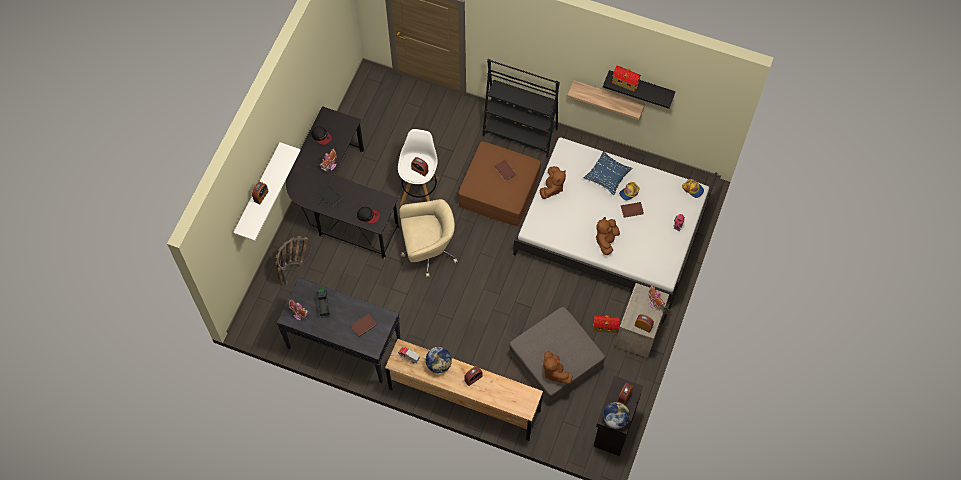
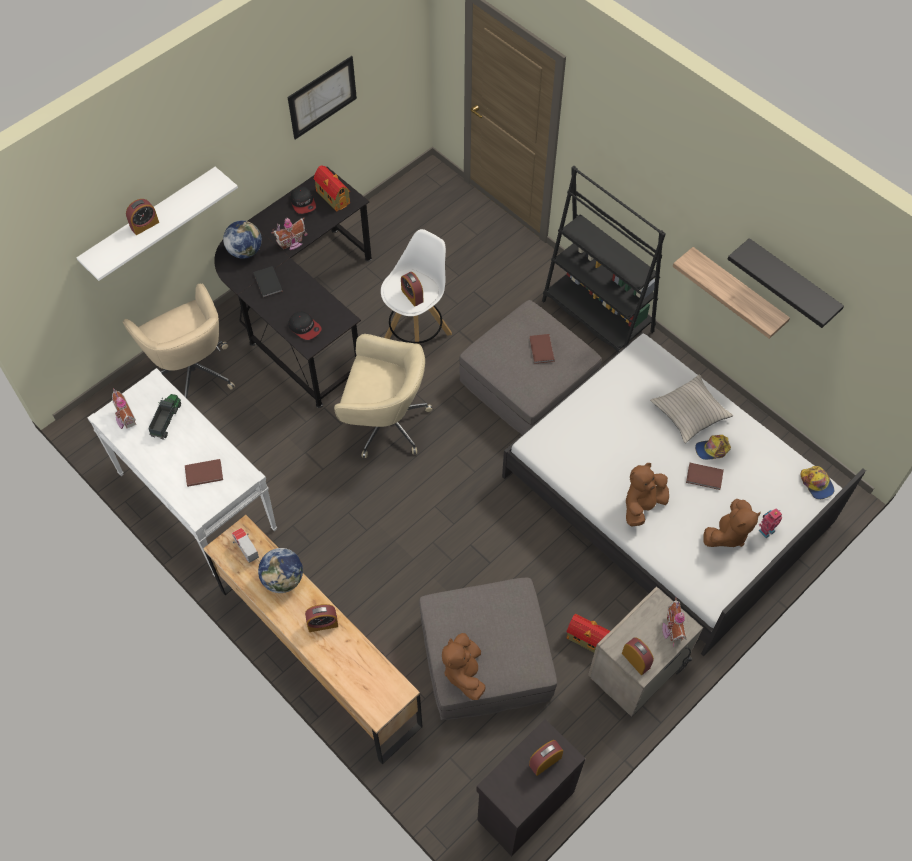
camera: 25 degrees right, 5 degrees down
(294, 267) = (193, 371): basket -> beige office chair
(316, 70) = (322, 97): none -> picture
(343, 344) = (196, 501): black console table -> white console table
(500, 191) = (528, 382): brown ottoman -> grey ottoman
(552, 187) = (597, 397): brown plush toy -> brown plush toy (727, 534)
(607, 175) = (690, 412): blue pillow -> beige pillow
(615, 419) = (510, 793): globe -> globe (245, 251)
(624, 82) = (766, 264): toy house -> toy house (332, 196)

